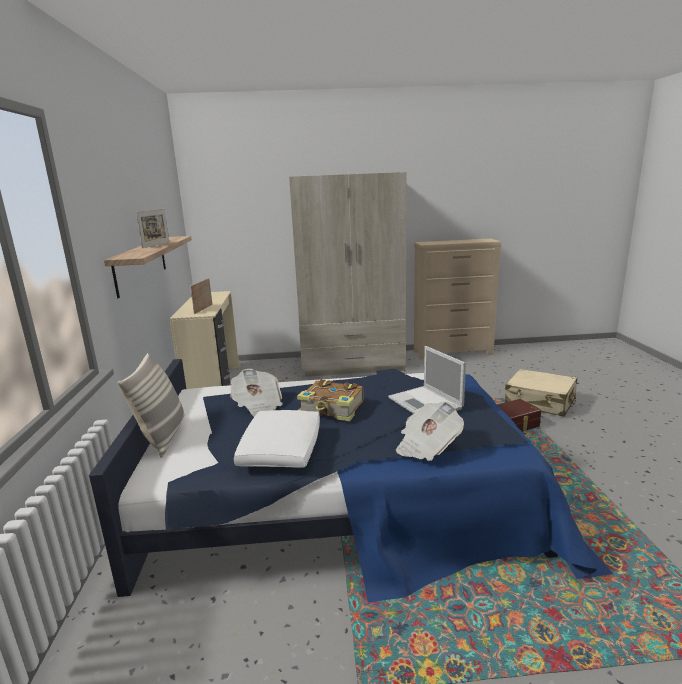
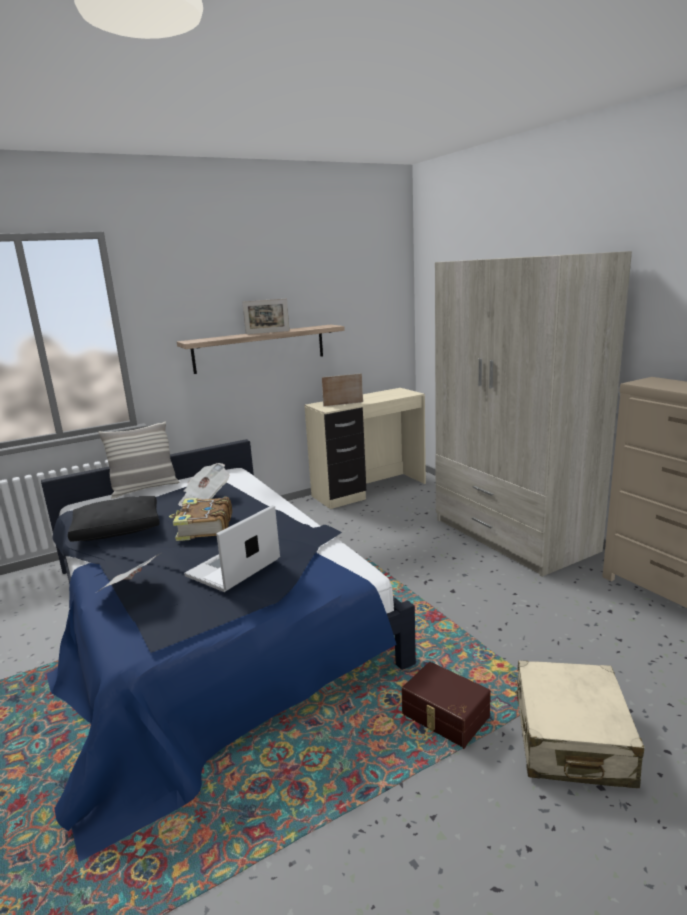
camera: 65 degrees right, 0 degrees up
(281, 450) = (118, 529): white pillow -> black pillow

